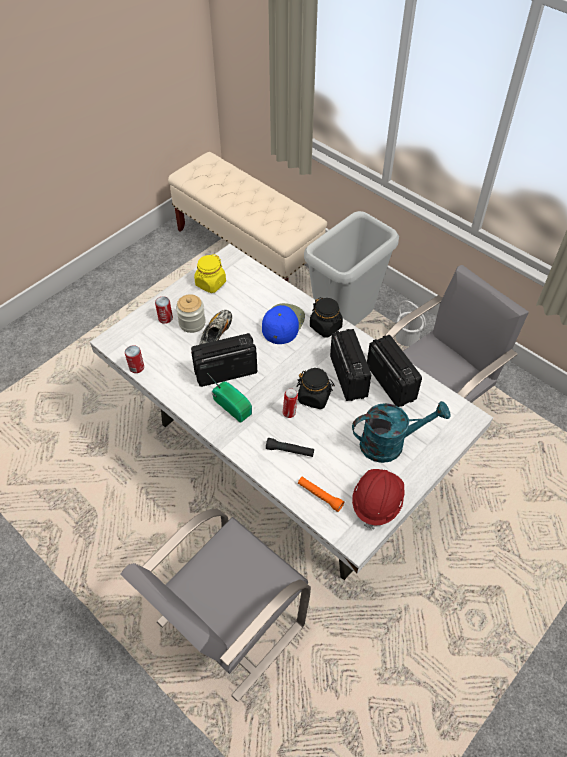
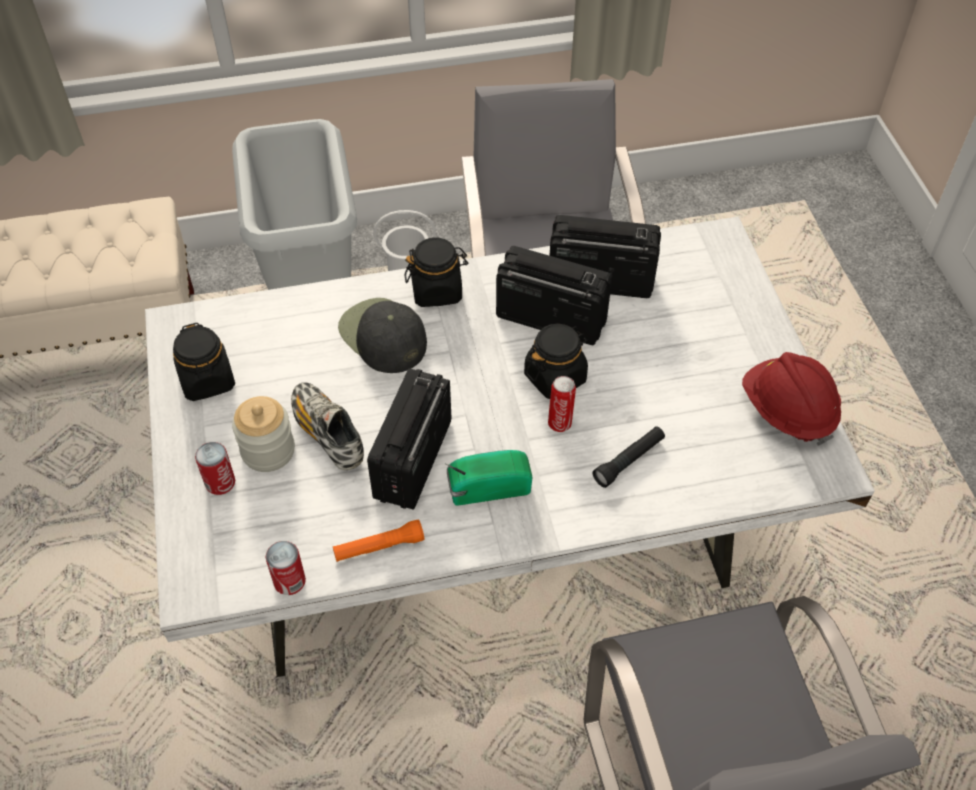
camera: 55 degrees left, 0 degrees up
(210, 283) = (207, 380): yellow jar -> black jar
(282, 323) = (382, 336): blue cap -> black cap
(320, 496) = (733, 469): orange flashlight -> orange flashlight (379, 547)
(390, 443) = (701, 340): turquoise watering can -> none

